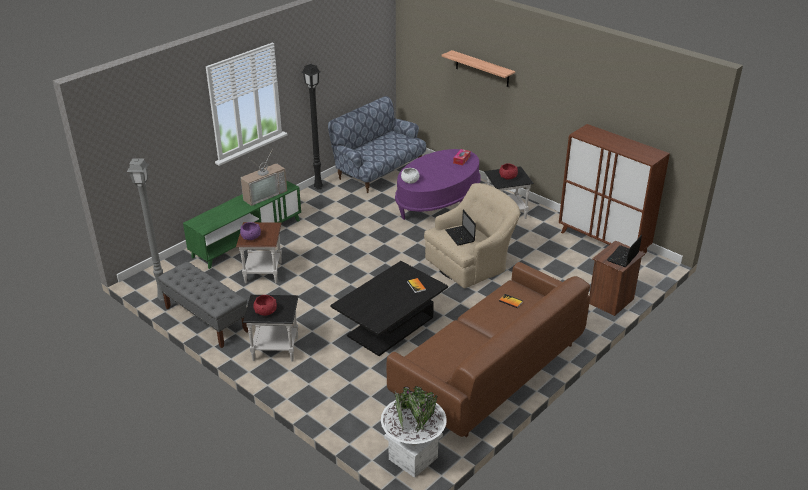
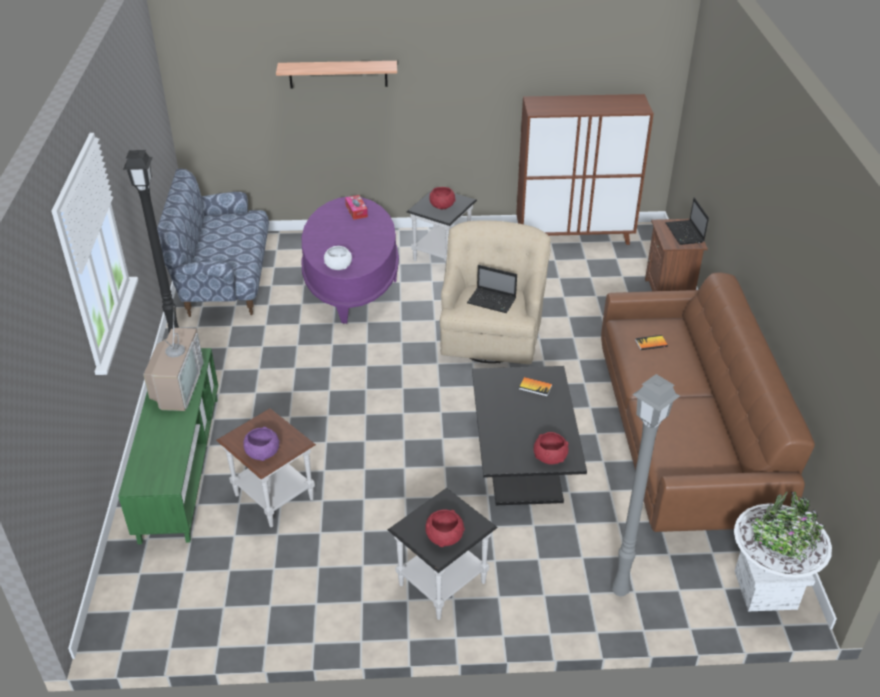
camera: 45 degrees left, 5 degrees up
(162, 298) = (184, 631): grey floor lamp -> grey floor lamp (620, 592)
(206, 319) = (294, 613): grey bench -> none
(371, 317) = (550, 457): none -> red bowl

